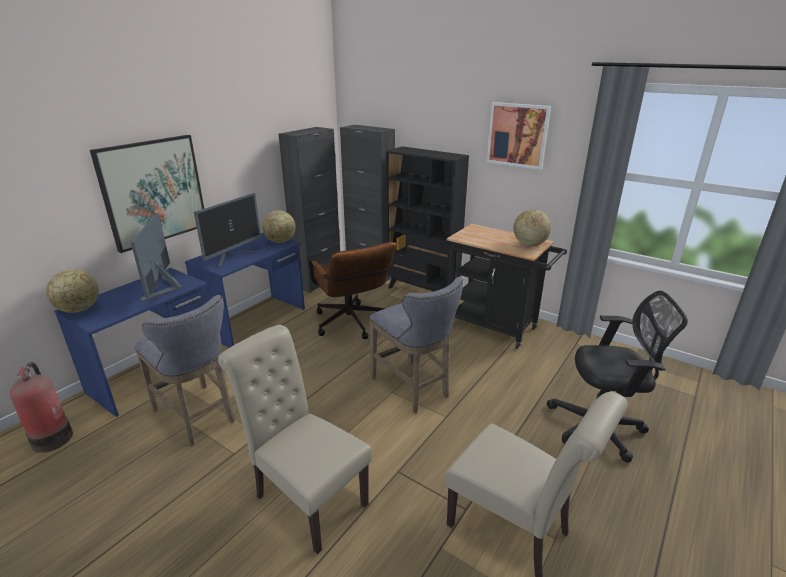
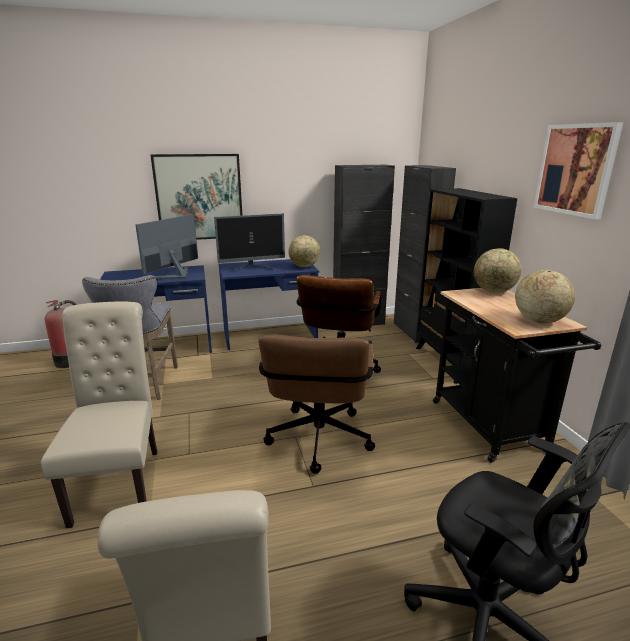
camera: 40 degrees right, 5 degrees down
(79, 310) = (114, 274): globe -> globe (494, 291)
(413, 388) = (318, 444): grey stool -> brown office chair

